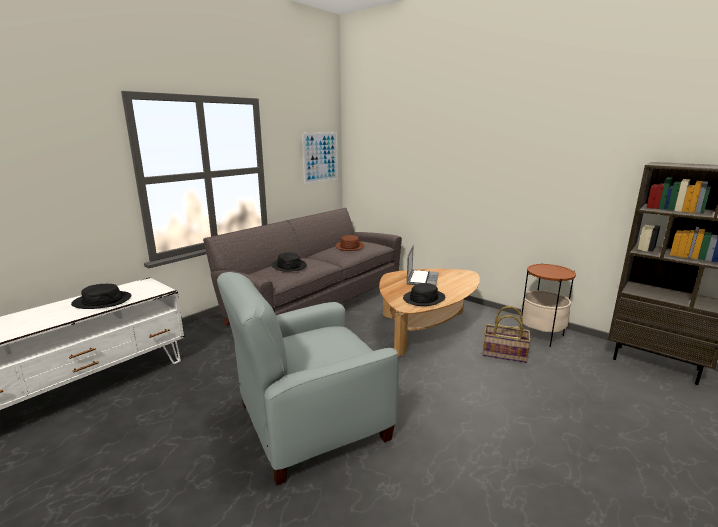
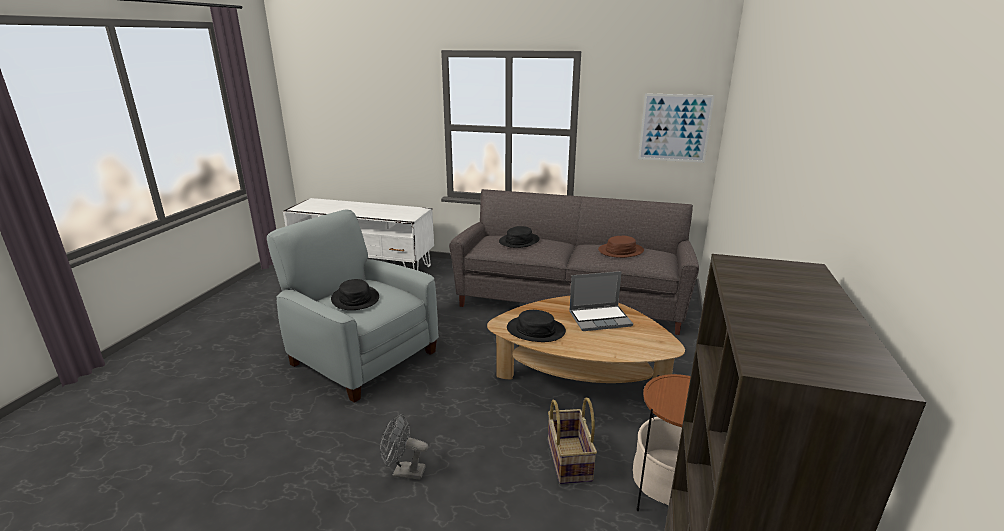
camera: 65 degrees right, 5 degrees up
(102, 301) = (379, 211): black hat -> black hat (355, 299)
(501, 425) = (404, 472): none -> grey fan

